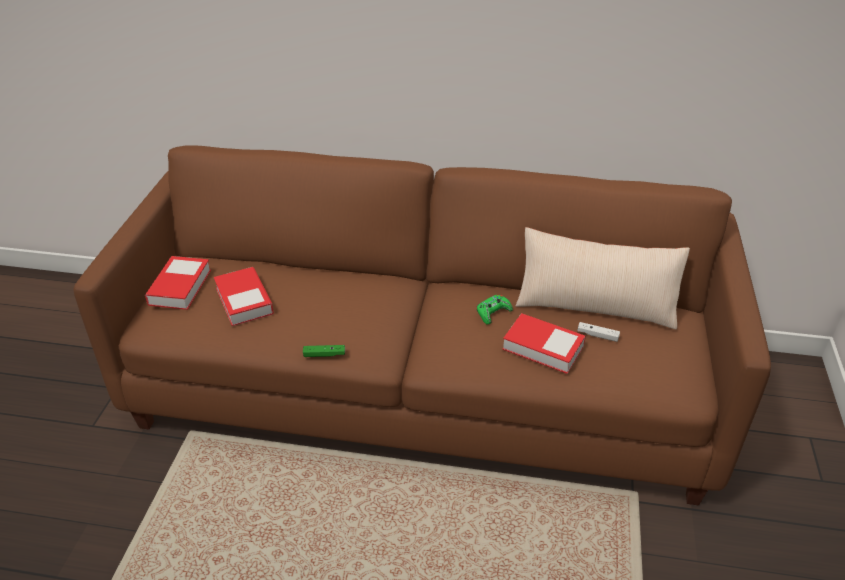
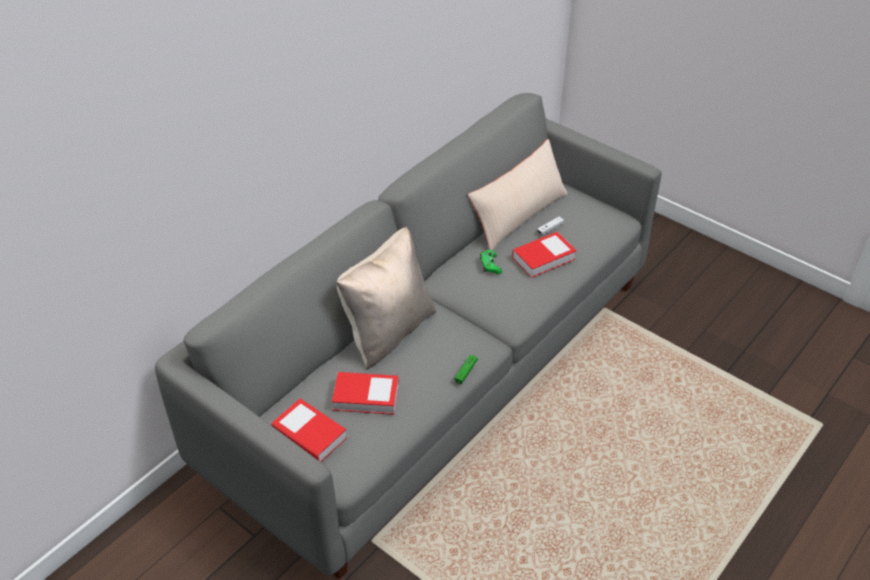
camera: 60 degrees left, 5 degrees up
(341, 283) = (387, 331): none -> beige pillow
(423, 387) = (434, 370): brown sofa -> grey sofa

